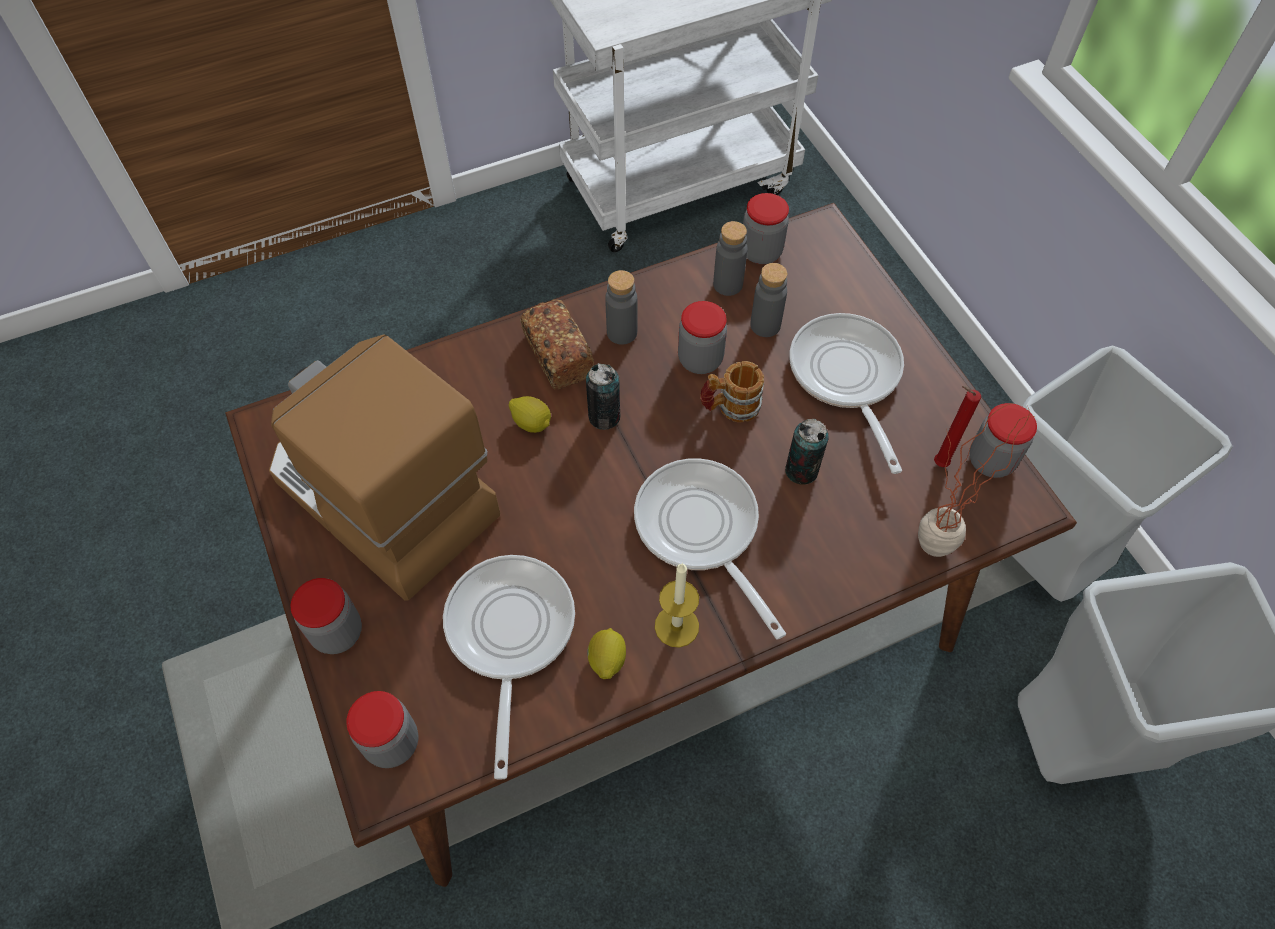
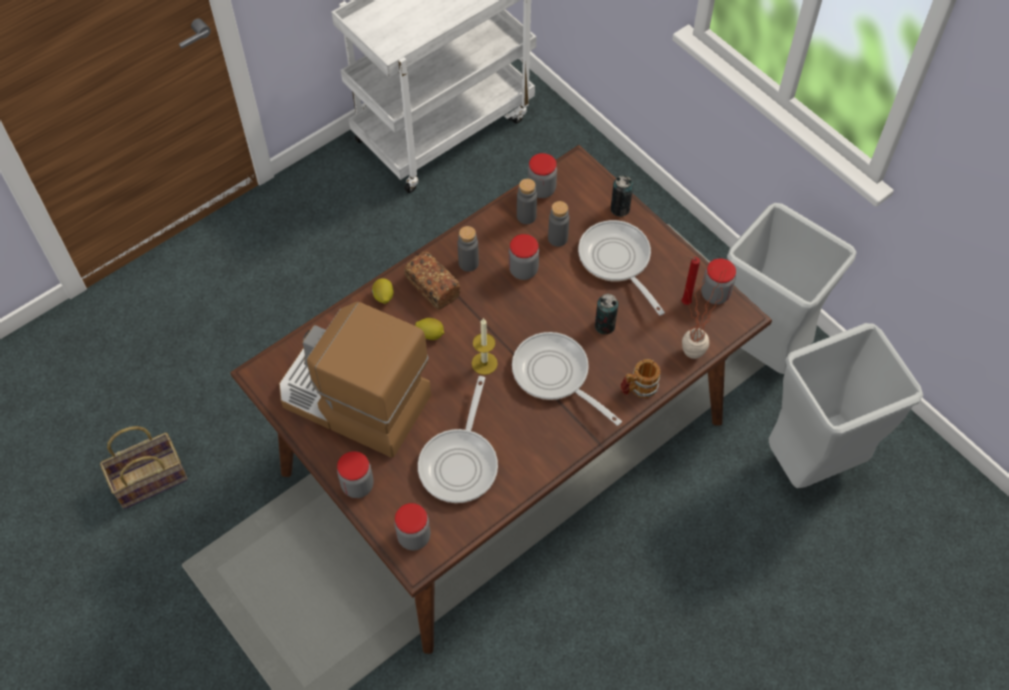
camera: 15 degrees left, 0 degrees up
(170, 536) = (151, 478): none -> basket
(509, 635) = (460, 462): frying pan -> frying pan turned 150 degrees counterclockwise
(604, 416) = (474, 320): can -> can (620, 209)
(606, 660) = (522, 462): lemon -> lemon (383, 297)
(676, 626) = (557, 433): candle -> candle (484, 363)
(730, 407) = (550, 296): mug -> mug (638, 389)

